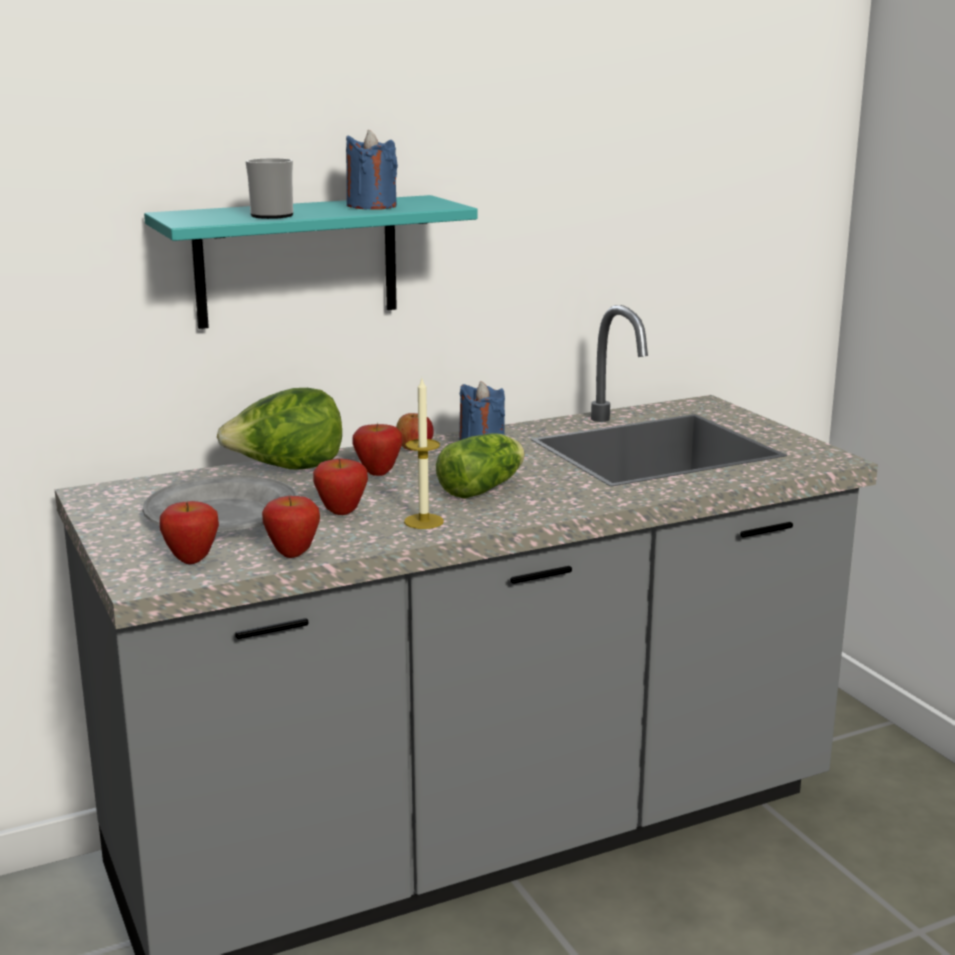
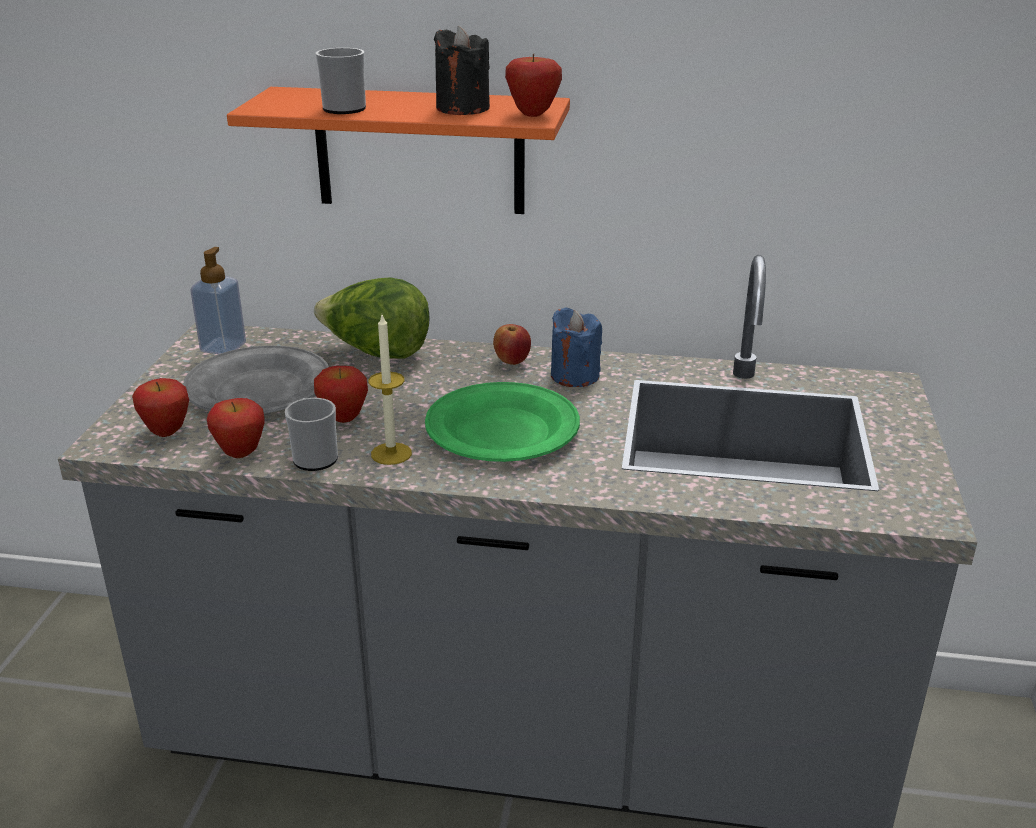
camera: 35 degrees right, 10 degrees up
(125, 498) = (223, 347): none -> soap dispenser
(297, 261) = (419, 151): turquoise shelf -> orange shelf
(362, 539) = (314, 456): none -> mug
(371, 206) = (462, 108): blue candle -> black candle
(378, 473) = (439, 381): apple -> apple (533, 114)
(485, 488) = (501, 430): lettuce -> green plate

